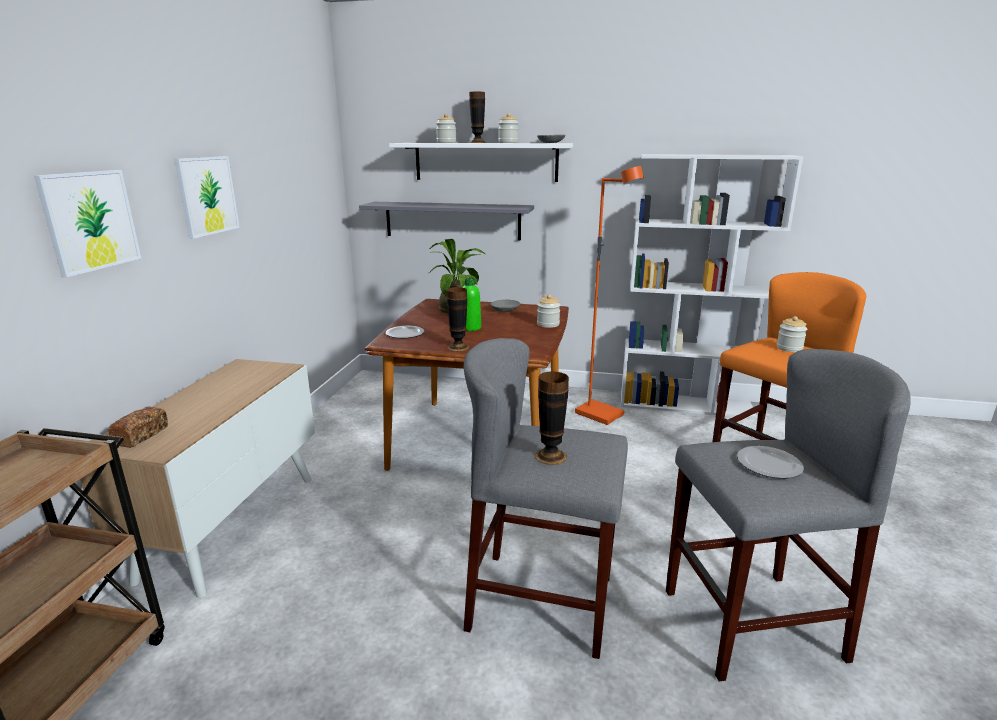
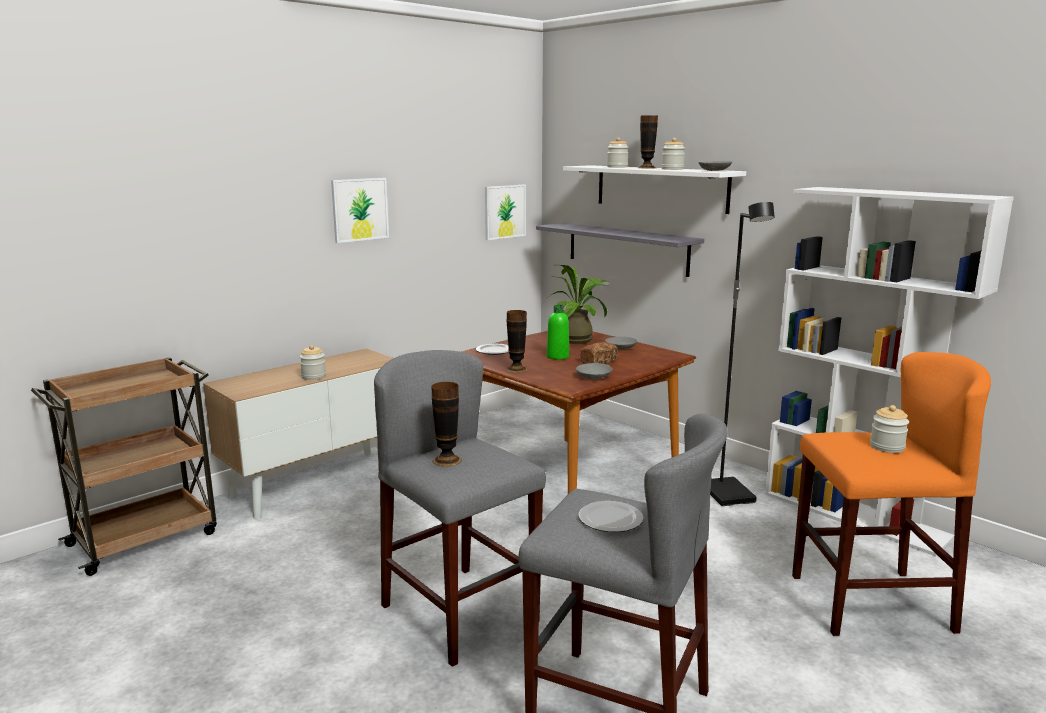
camera: 35 degrees right, 5 degrees down
(90, 221) = (249, 223): picture -> picture (504, 211)
(141, 436) = (245, 383): bread -> bread (598, 361)
(534, 340) = (593, 377): none -> grey bowl
(548, 324) = (636, 367): jar -> jar (313, 376)
(600, 414) = (729, 494): orange floor lamp -> black floor lamp

